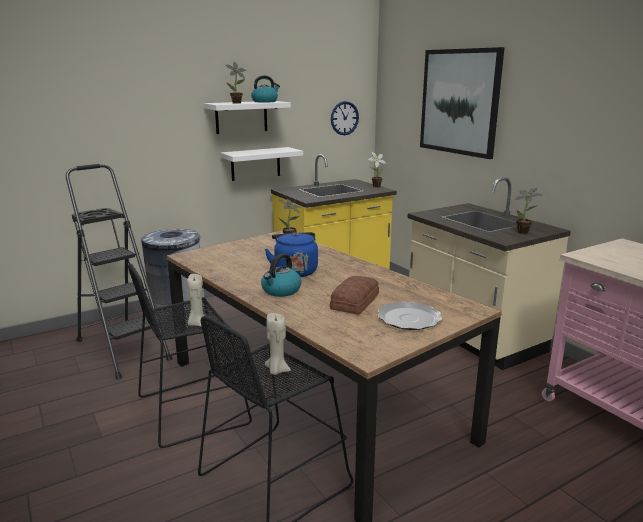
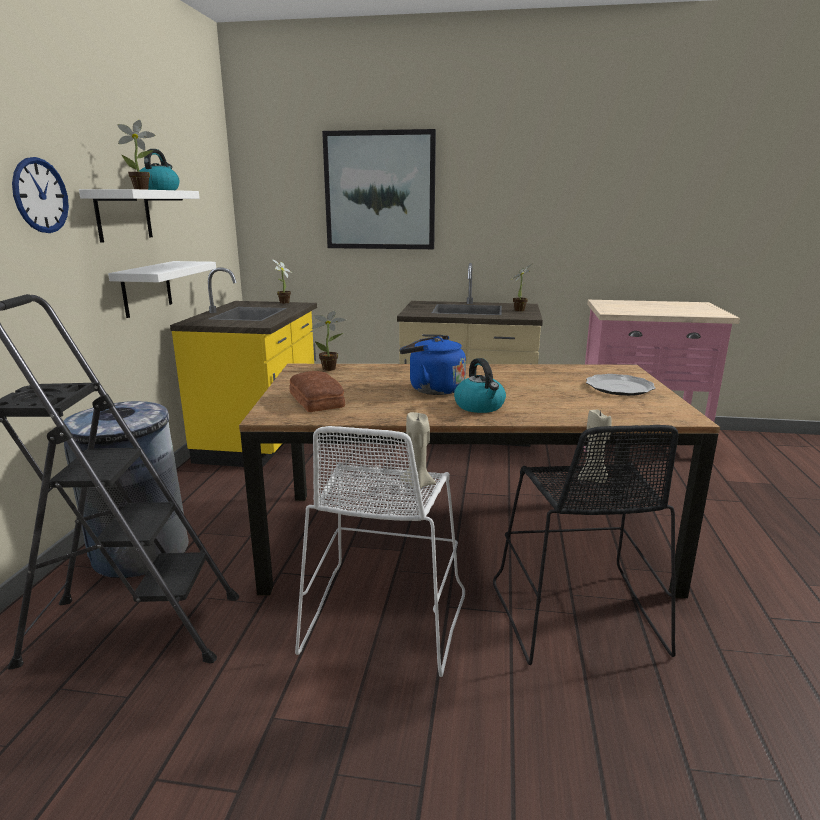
camera: 50 degrees left, 0 degrees up
(194, 408) = (383, 620): black stool -> white stool
(344, 118) = (214, 219): wall clock -> wall clock (40, 195)
(356, 302) = (555, 391): bread -> bread (317, 400)

